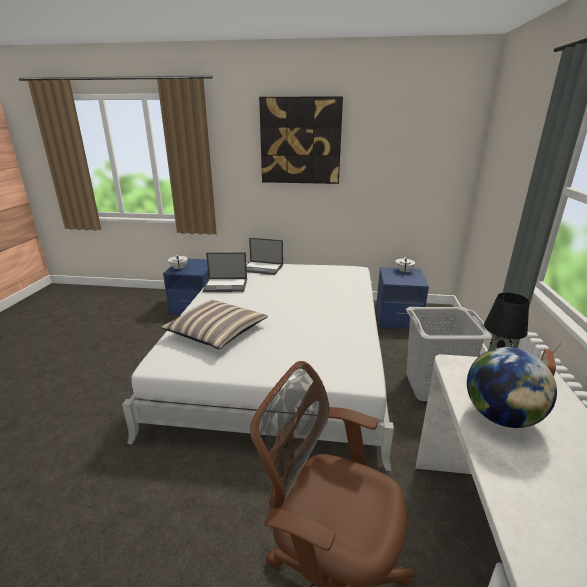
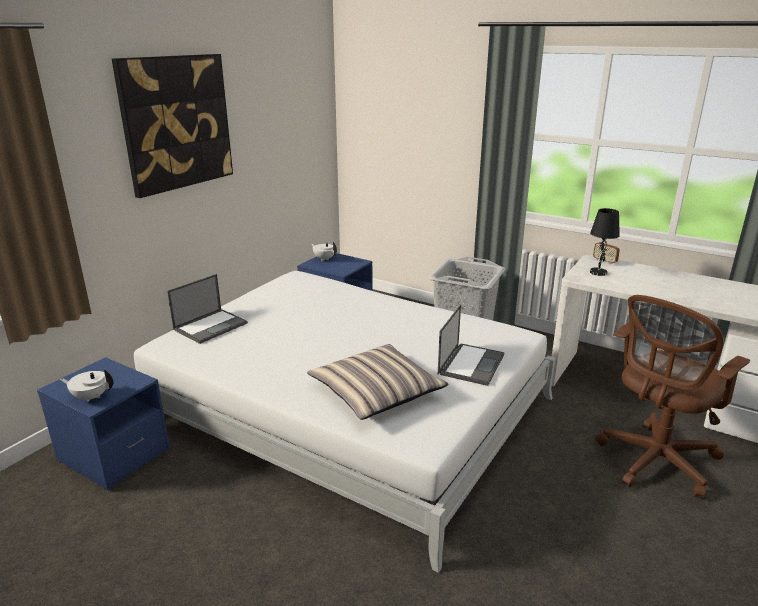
camera: 65 degrees left, 0 degrees up
(226, 285) = (239, 362): laptop -> laptop (471, 364)
(500, 416) = (642, 284): globe -> none

